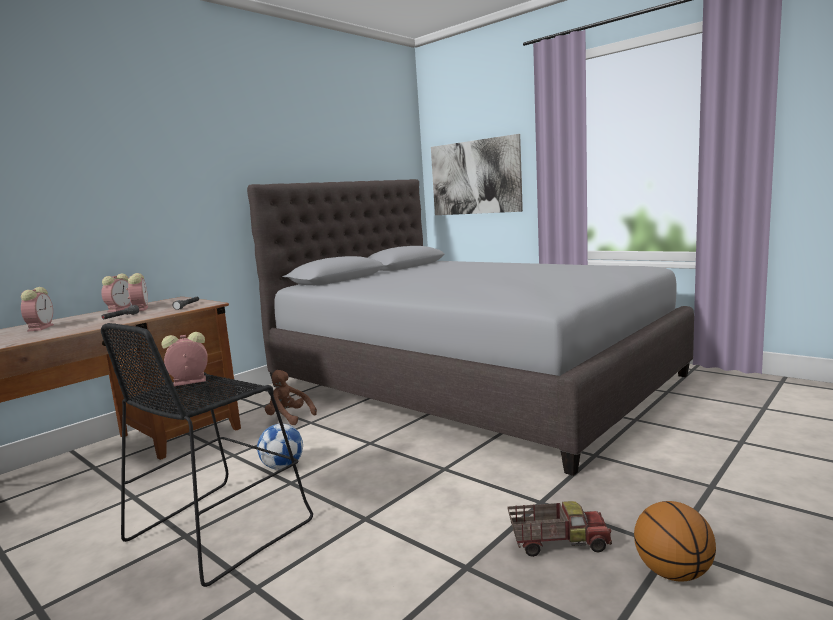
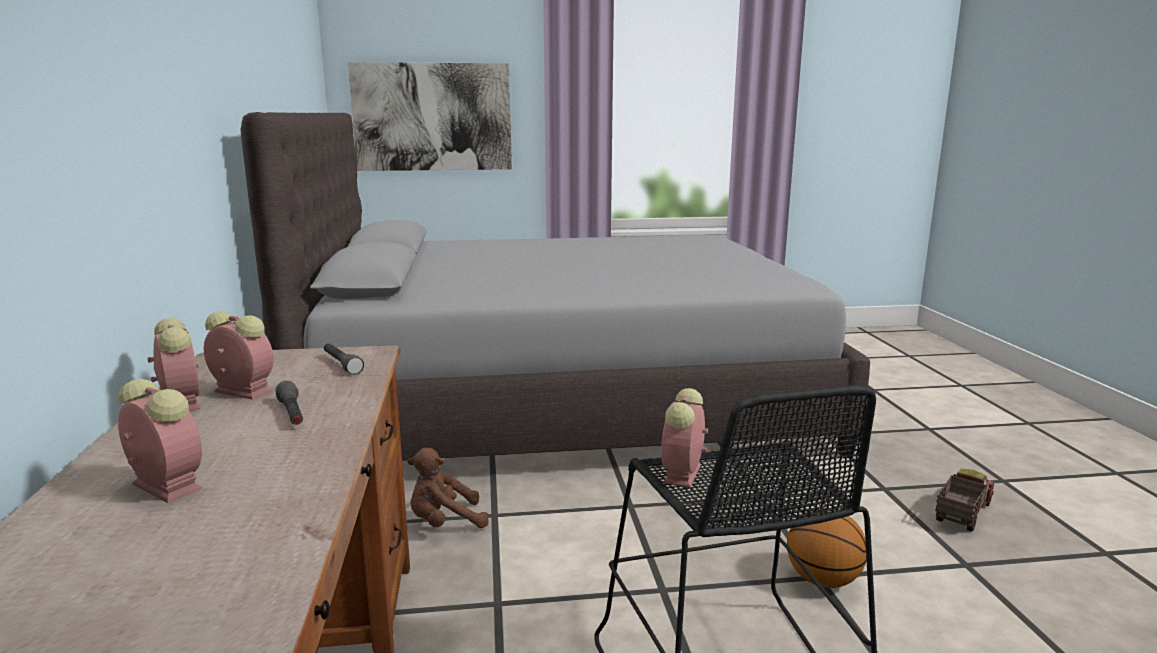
camera: 50 degrees left, 5 degrees up
(283, 466) = (605, 579): football -> none
(672, 573) = (1038, 496): basketball -> basketball (823, 580)

